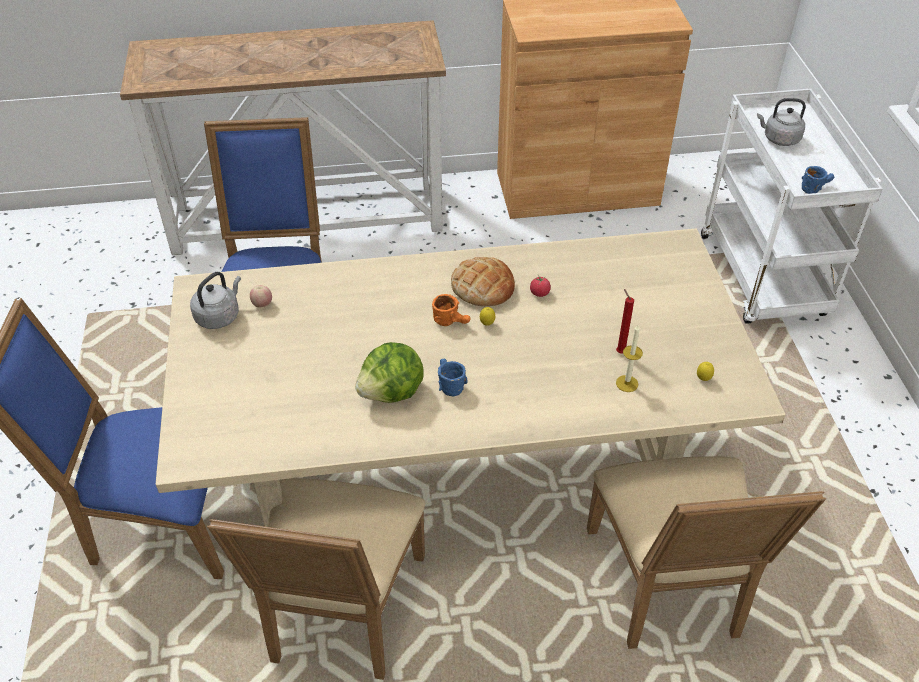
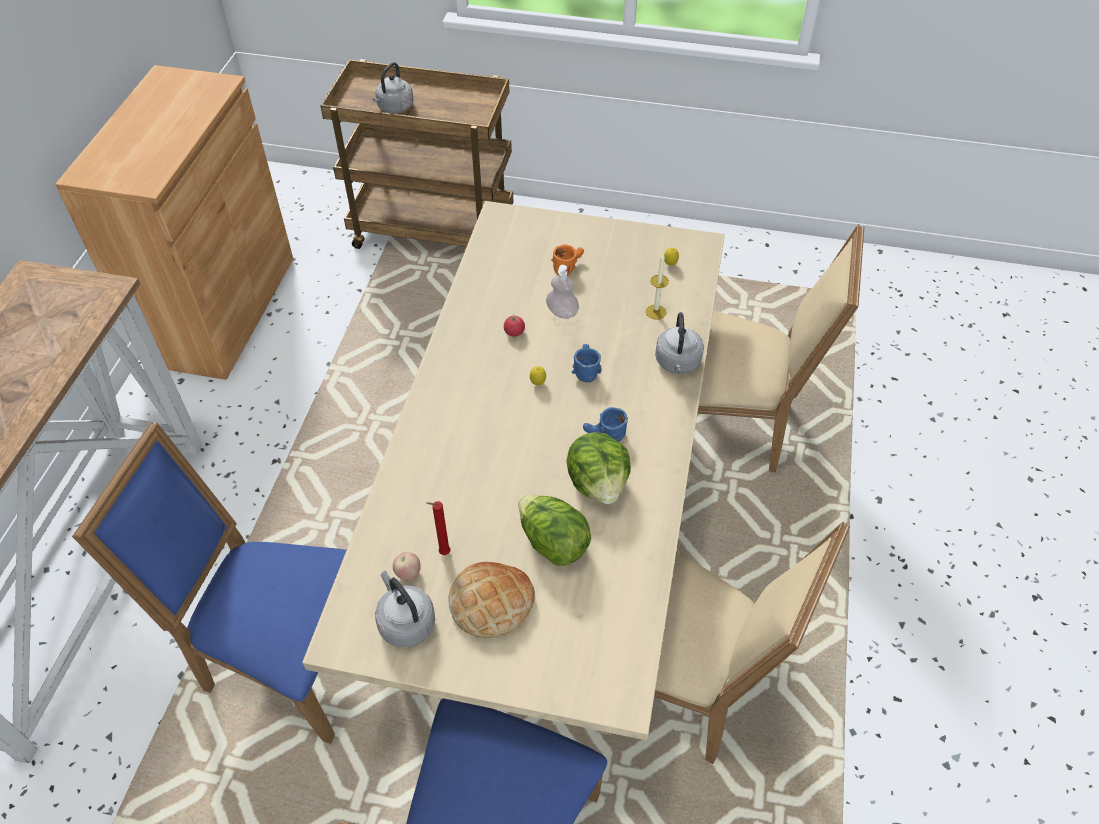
camera: 70 degrees left, 5 degrees up
(319, 379) = (552, 543): none -> lettuce
(452, 321) = (520, 409): orange mug -> orange mug (568, 266)
(483, 286) = (483, 371): bread -> bread (491, 602)
(566, 416) = (677, 363): none -> grey kettle
(583, 317) = (562, 312): none -> soap dispenser
(619, 351) = (616, 303): red candle -> red candle (442, 553)
(764, 278) = (434, 231): white cart -> brown cart
(815, 187) = (472, 115): blue mug -> blue mug (584, 369)

